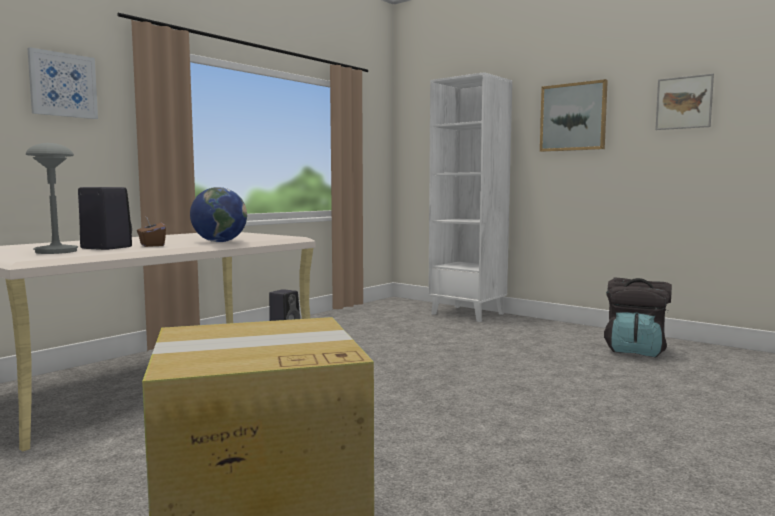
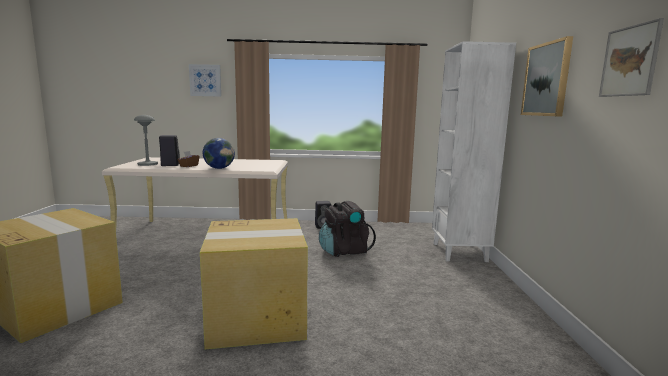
camera: 50 degrees right, 5 degrees up
(501, 407) = (258, 318): none -> cardboard box
(635, 350) = (490, 338): black backpack -> black backpack (344, 251)

